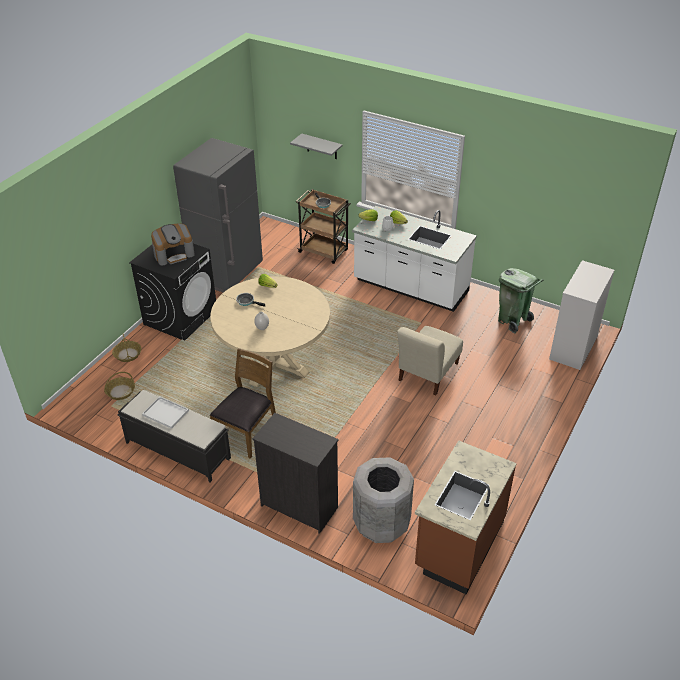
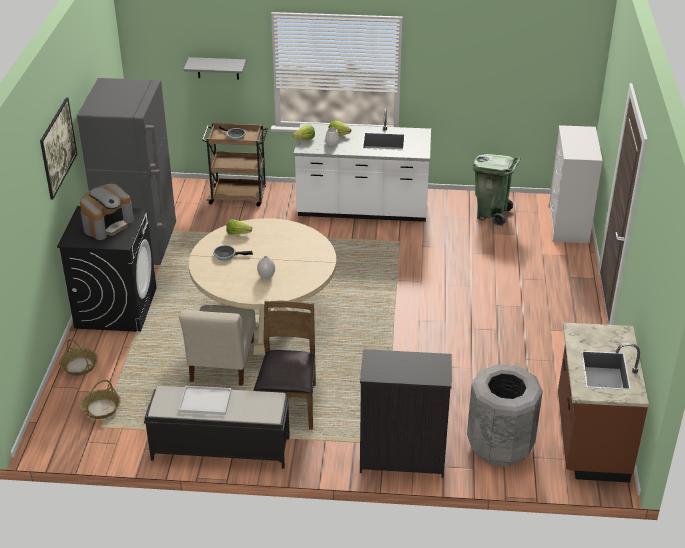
camera: 25 degrees left, 5 degrees down
(146, 199) = (60, 162): none -> picture
(427, 374) = (442, 289): beige chair -> beige chair (221, 364)

